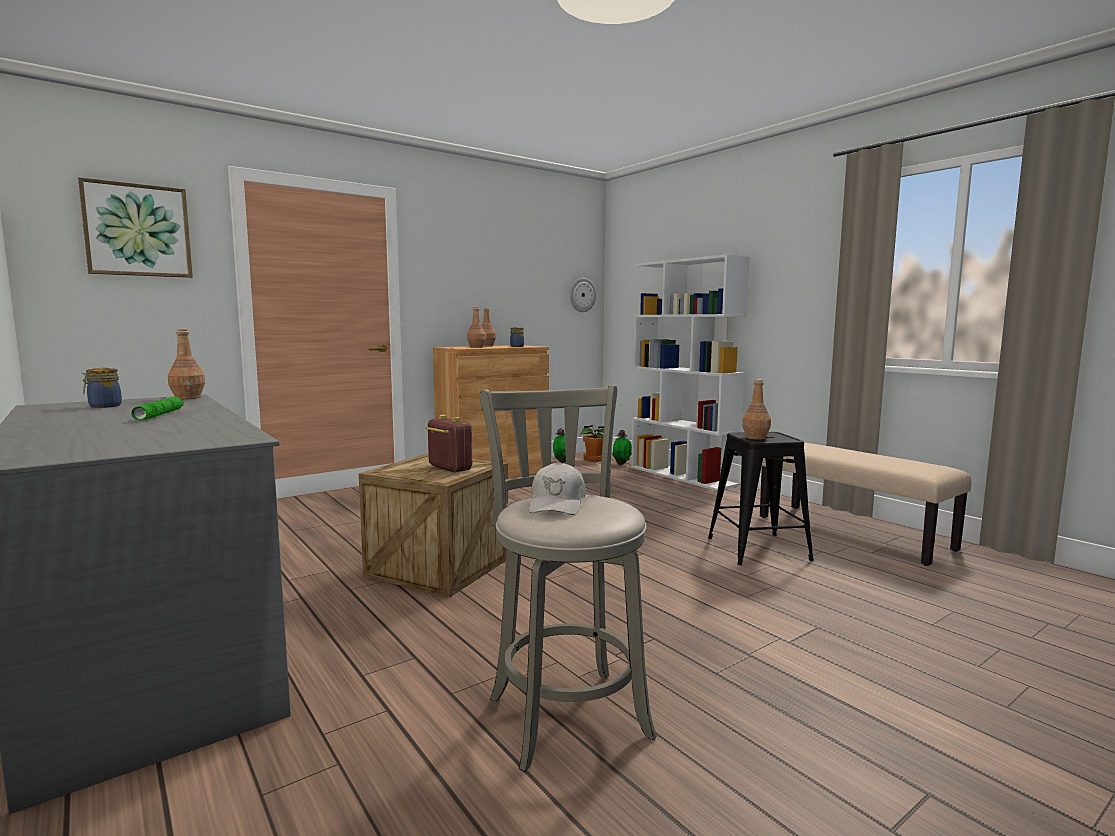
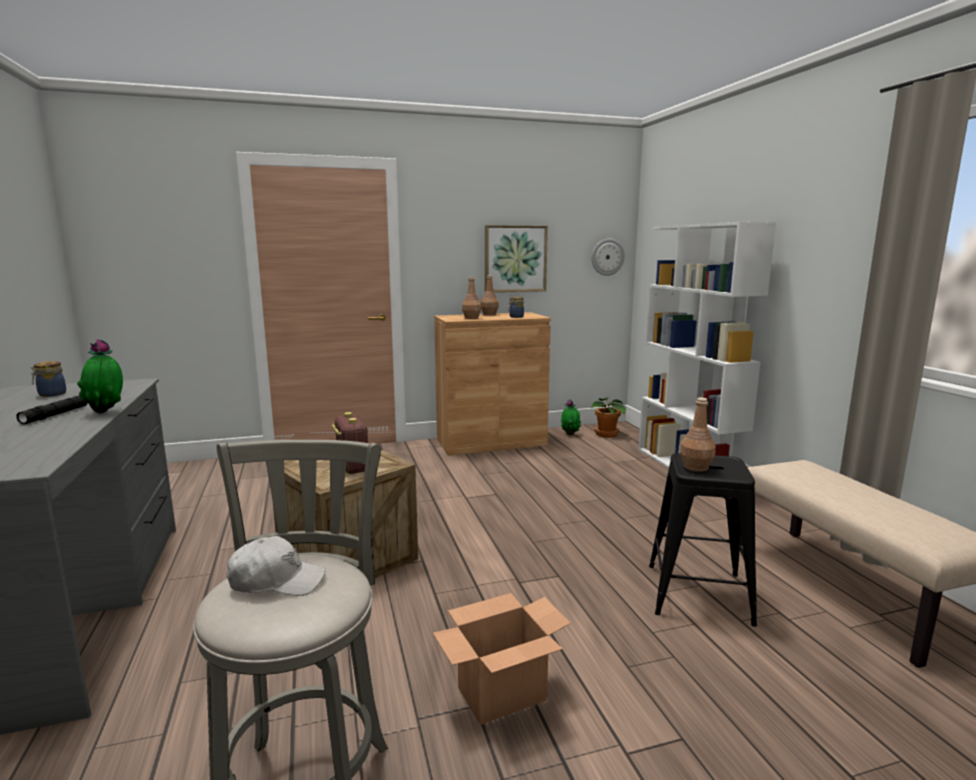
camera: 20 degrees right, 5 degrees up
(137, 230) = (161, 217): picture -> picture (515, 259)
(159, 415) = (56, 415): green flashlight -> black flashlight
(188, 397) = (133, 384): brown bottle -> none
(557, 504) = (277, 581): white cap -> white cap turned 120 degrees counterclockwise
(622, 464) = (631, 444): potted plant -> potted plant (107, 412)
(667, 628) = (501, 695): none -> cardboard box

